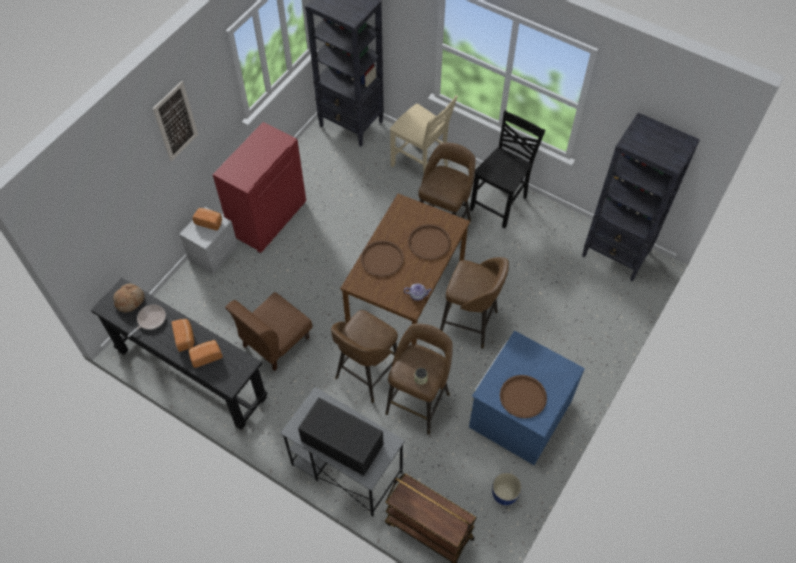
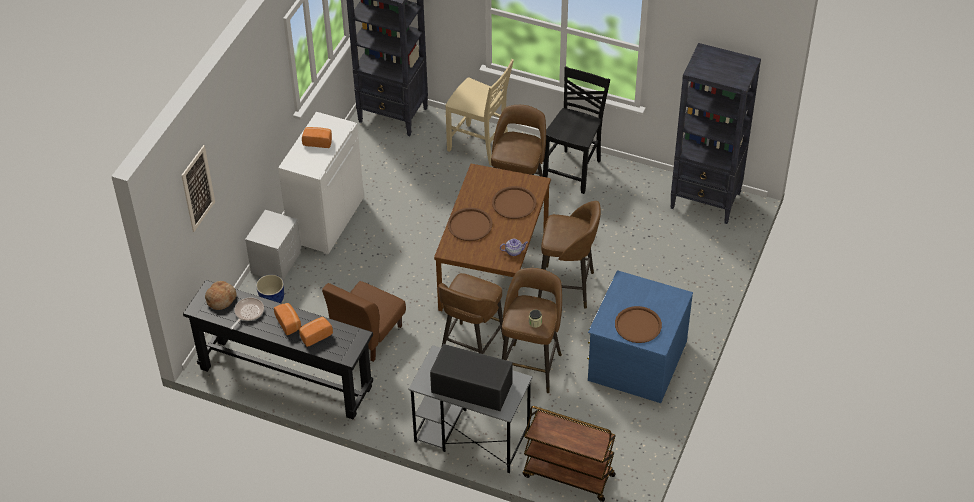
camera: 10 degrees left, 10 degrees down
(175, 121) = (247, 111): picture -> picture (198, 188)
(209, 222) = (274, 223): bread -> bread (318, 141)
(268, 217) = (326, 220): red cabinet -> white cabinet
(505, 494) = (637, 433): planter -> planter (272, 300)

